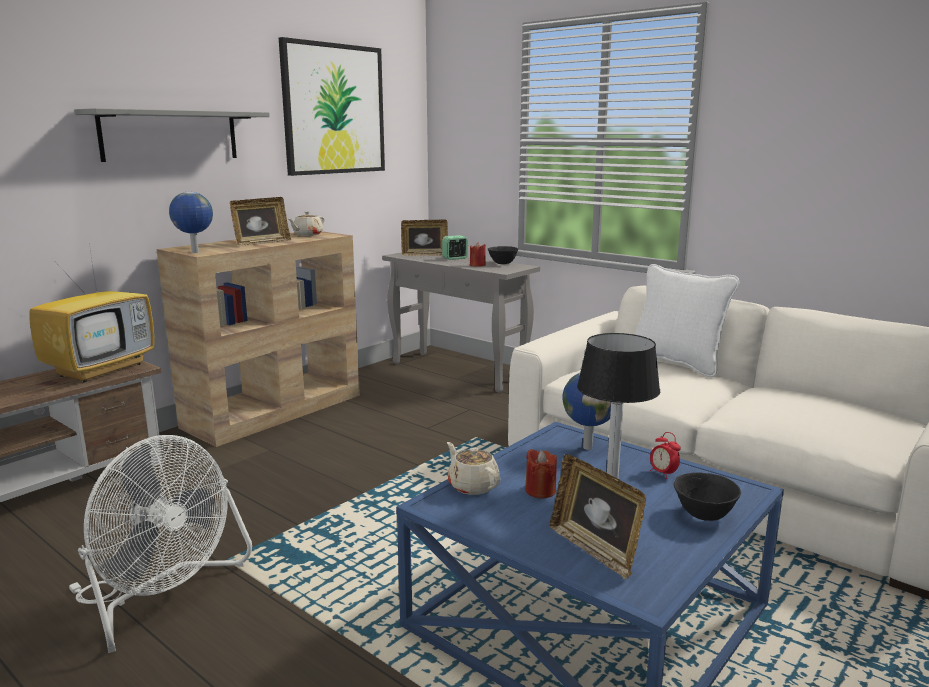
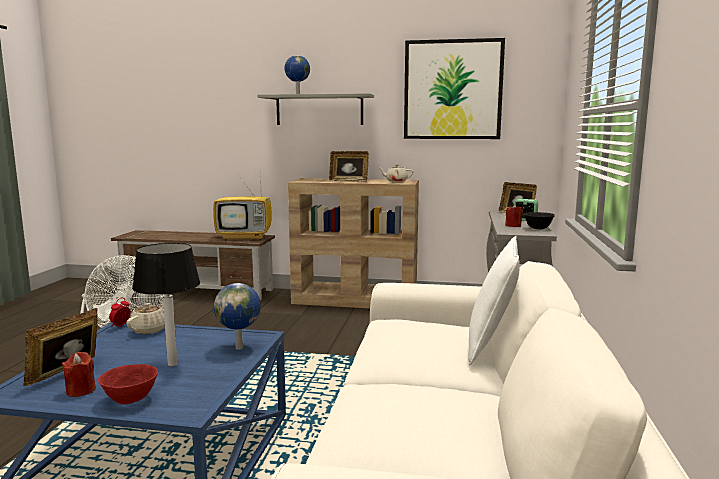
camera: 60 degrees right, 5 degrees down
(195, 252) = (300, 180): globe -> globe (297, 94)
(540, 491) = (152, 346): red candle -> red candle (81, 390)
(663, 473) = (205, 377): alarm clock -> alarm clock (120, 326)
(703, 516) = (130, 400): black bowl -> red bowl

